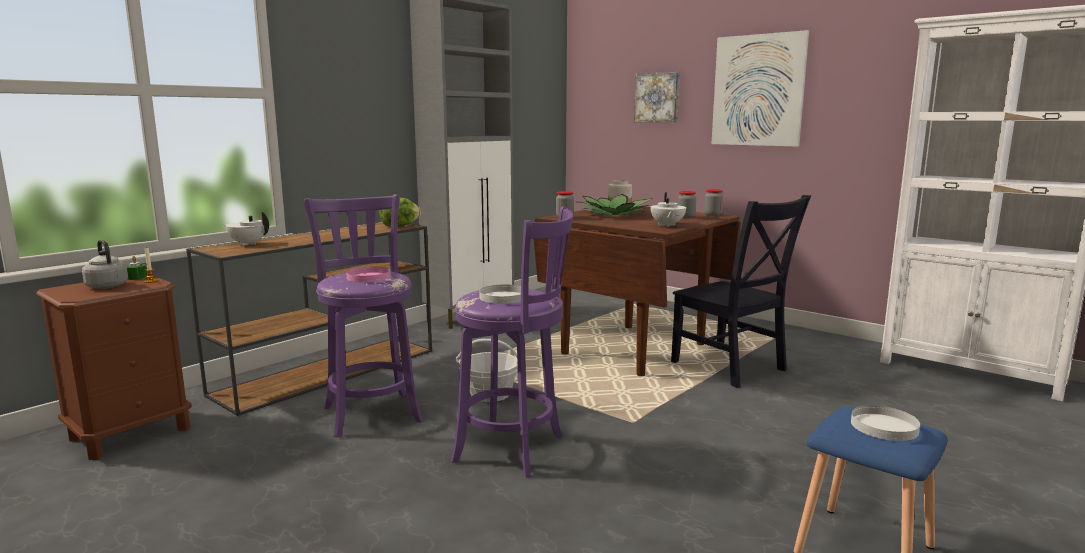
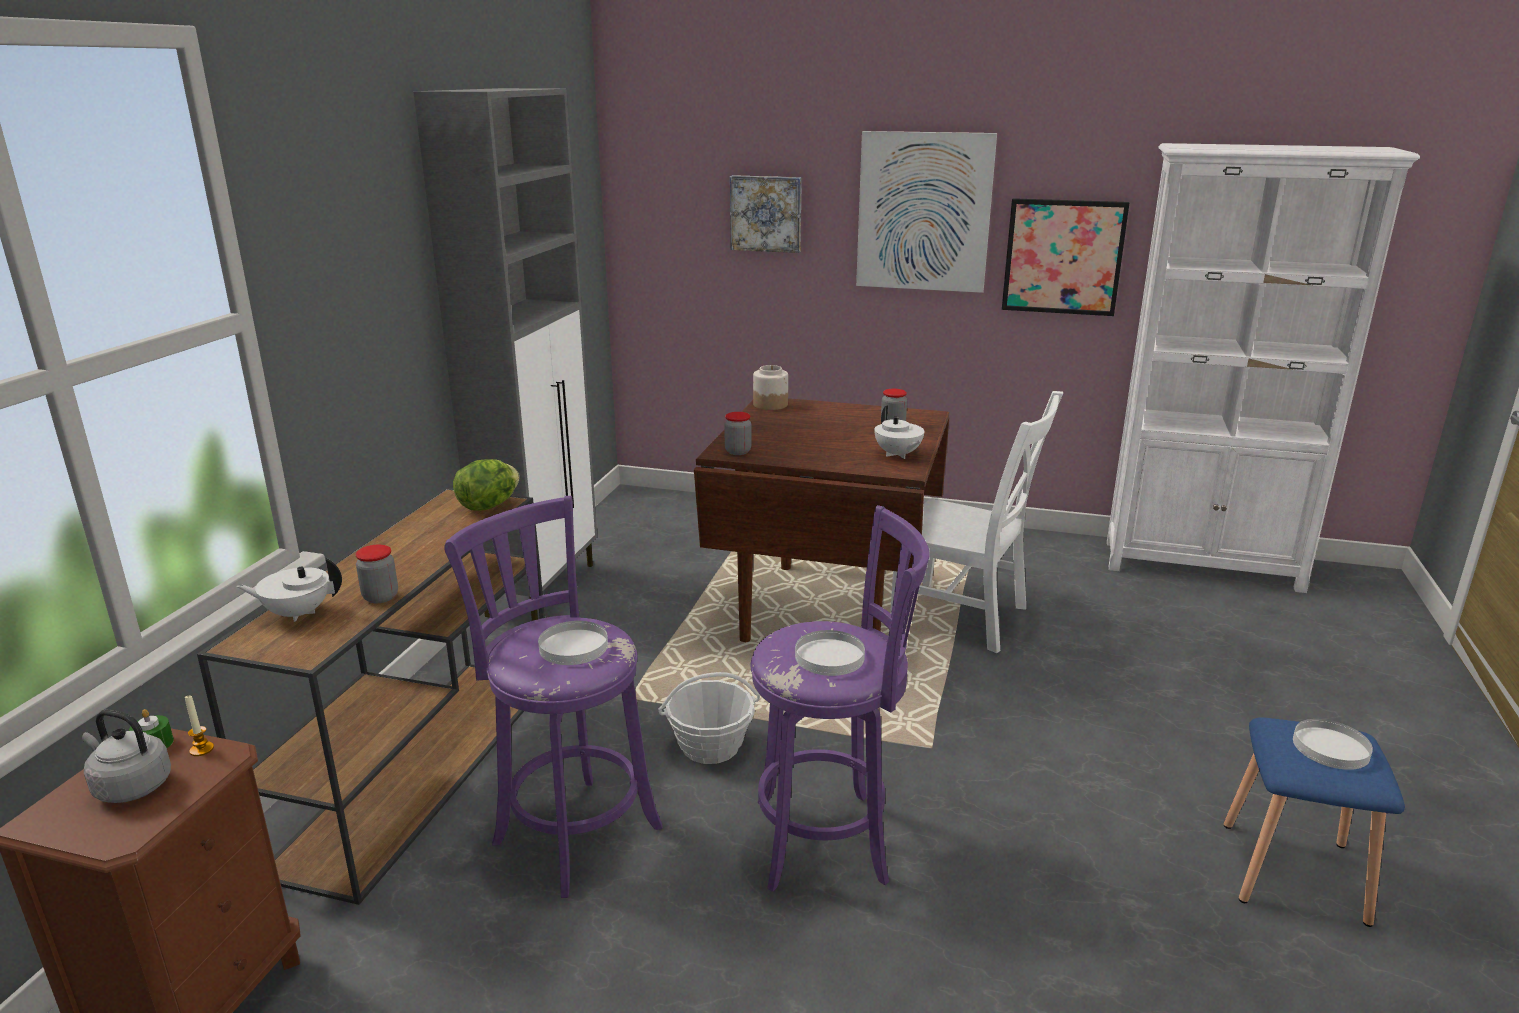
camera: 25 degrees left, 10 degrees up
(369, 277) = (574, 646): pink plate -> white plate
(614, 214) = (794, 432): potted plant -> none
(712, 215) = (916, 413): jar -> jar (380, 597)
(731, 368) = (965, 618): black chair -> white chair
(858, 118) = (1063, 256): none -> picture

